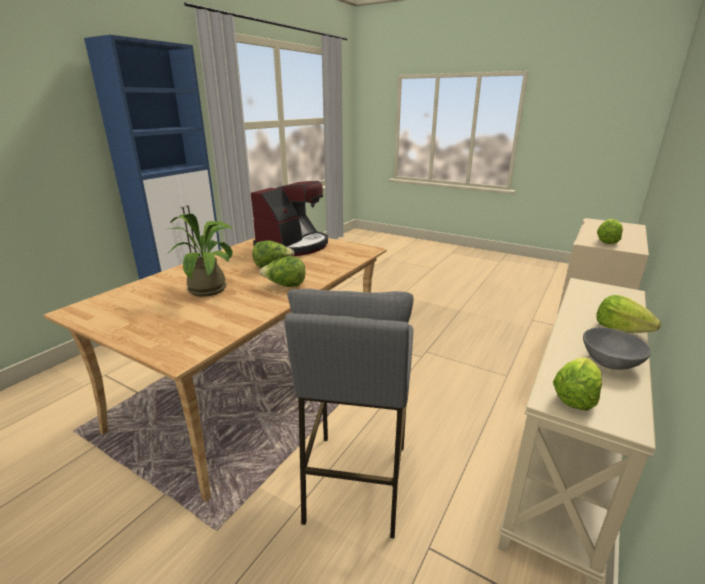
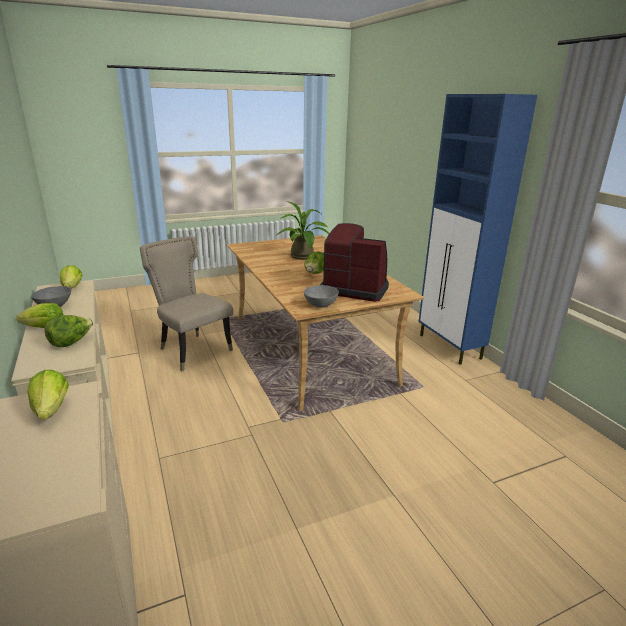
camera: 125 degrees right, 0 degrees up
(285, 285) = (276, 270): lettuce -> lettuce (71, 342)
(293, 246) = (355, 288): coffee machine -> coffee machine turned 135 degrees clockwise
(349, 247) = (320, 304): none -> grey bowl
(355, 482) = (192, 350): grey stool -> beige chair

